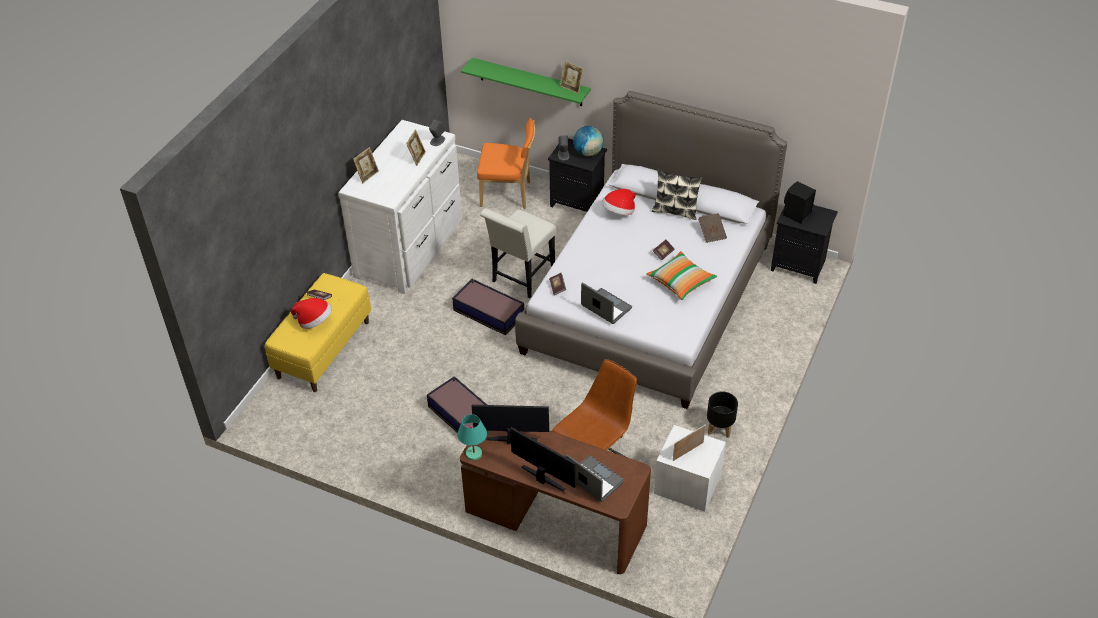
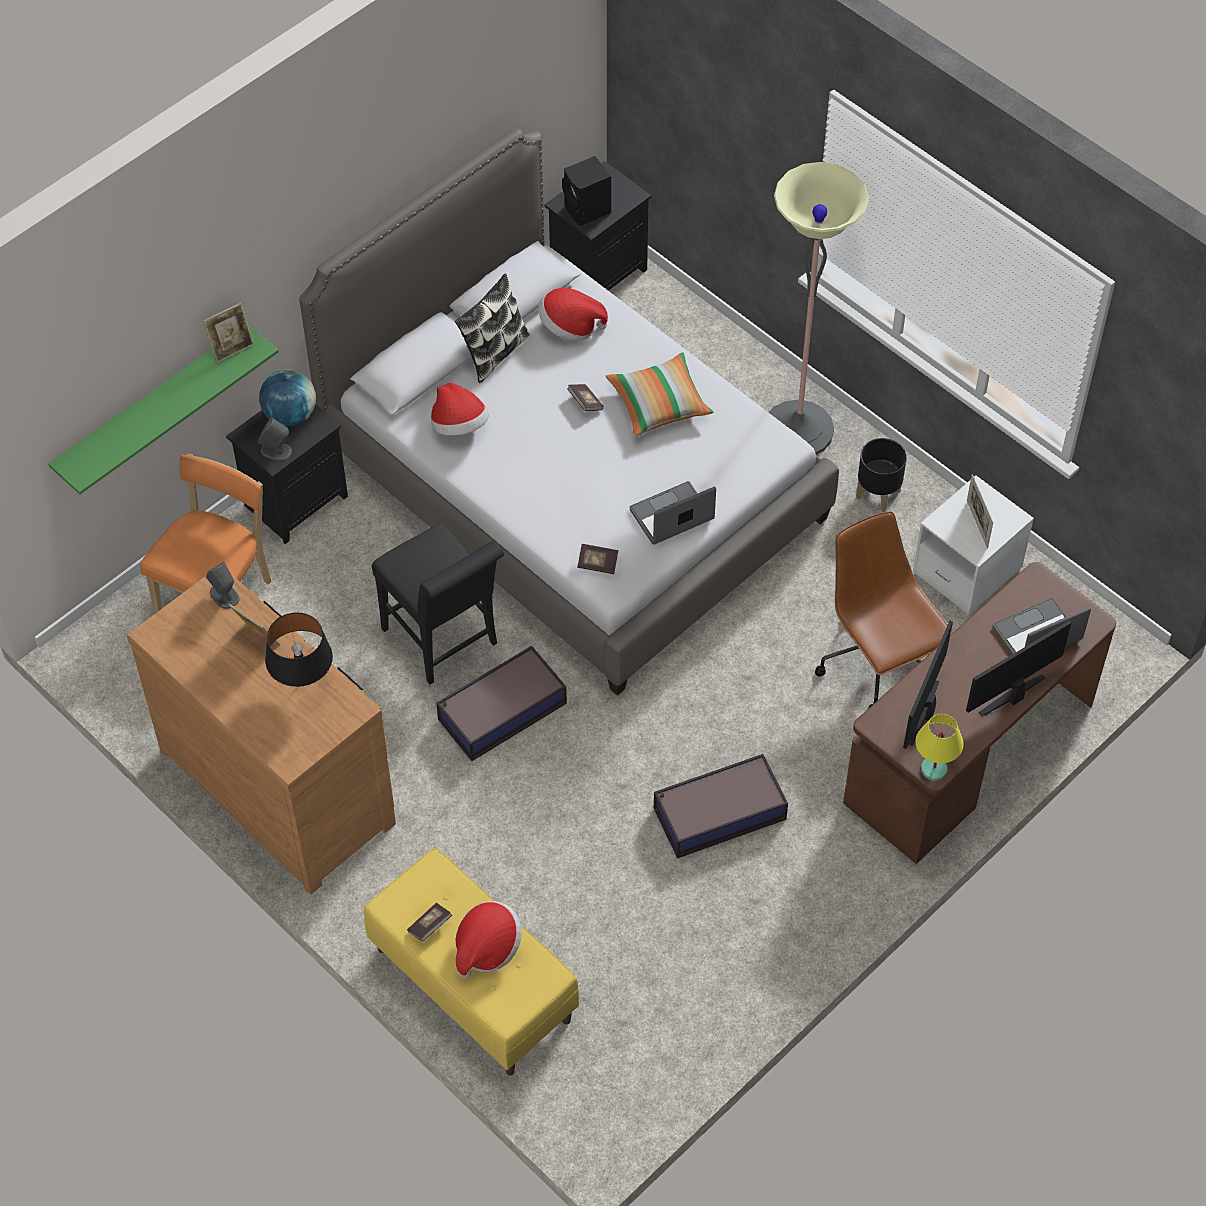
camera: 70 degrees left, 10 degrees up
(367, 175) = (266, 727): picture frame -> none
(398, 179) = (303, 682): none -> black table lamp
(411, 248) = (280, 783): white dresser -> brown dresser
(473, 453) = (933, 770): turquoise table lamp -> yellow table lamp
(521, 279) = (444, 641): white chair -> black chair
(712, 233) = (570, 327): brown book -> hat
(744, 379) = (798, 430): none -> floor lamp

